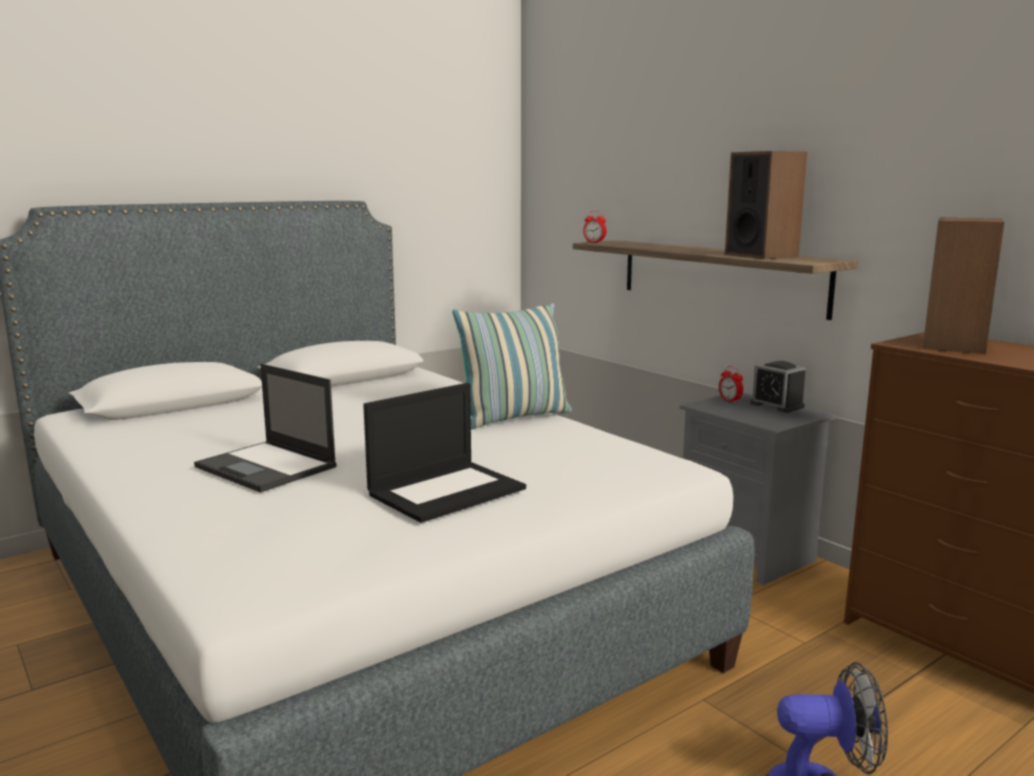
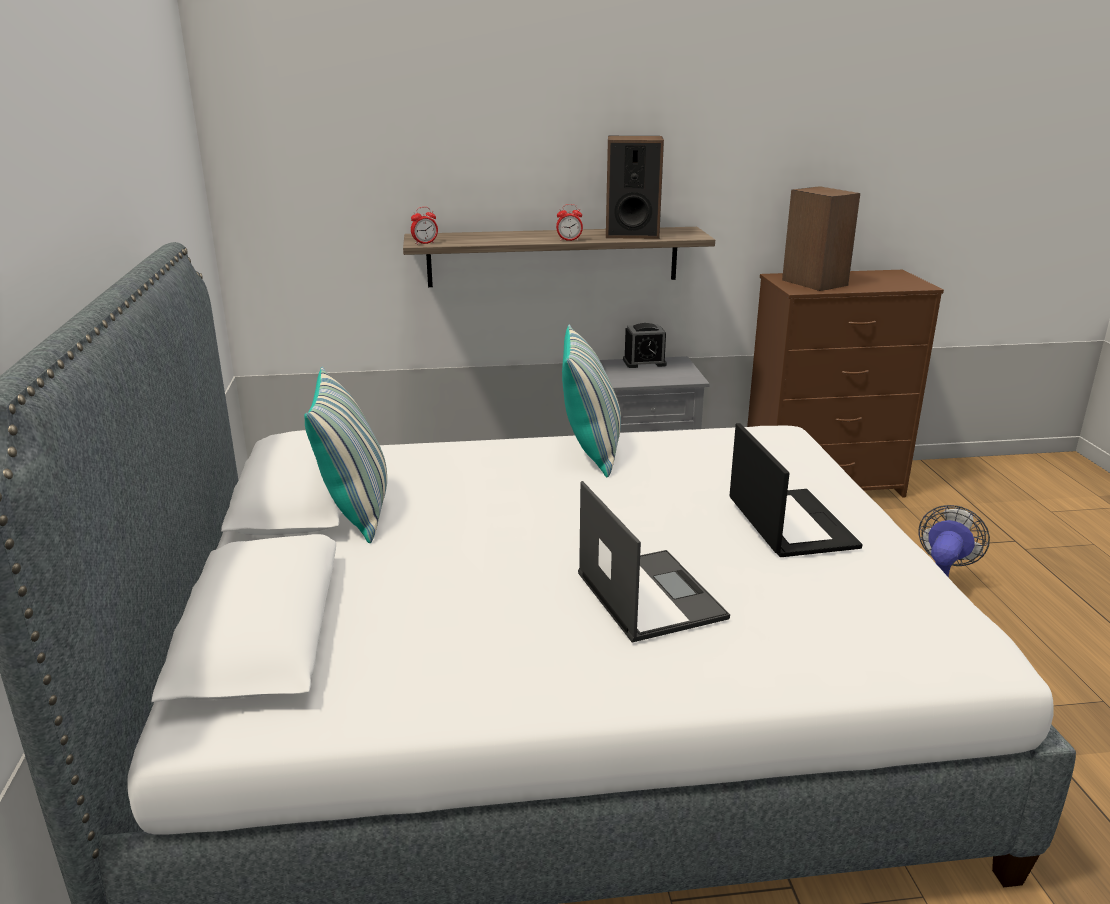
camera: 60 degrees left, 10 degrees up
(267, 467) = (648, 594): laptop -> laptop turned 90 degrees counterclockwise
(334, 389) = (356, 510): none -> pillow
(730, 401) = (614, 371): alarm clock -> alarm clock (569, 240)

